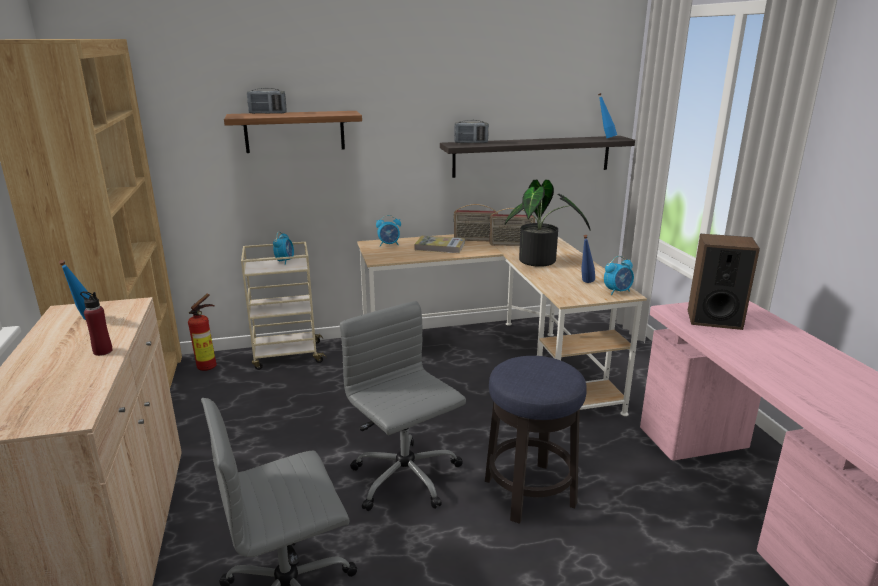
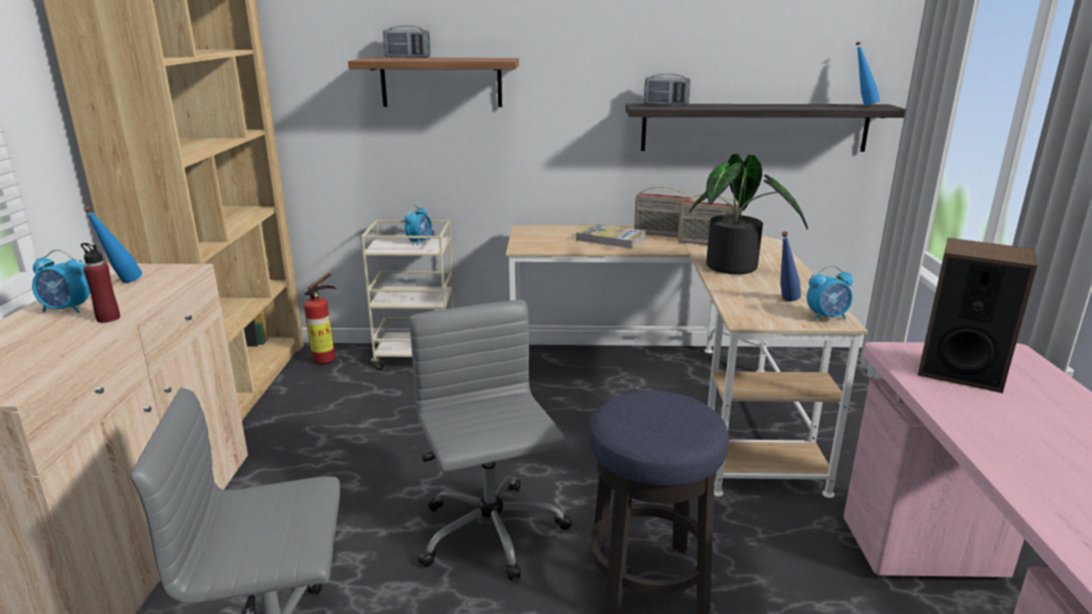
camera: 15 degrees right, 0 degrees up
(389, 245) = (548, 232): alarm clock -> alarm clock (67, 309)

